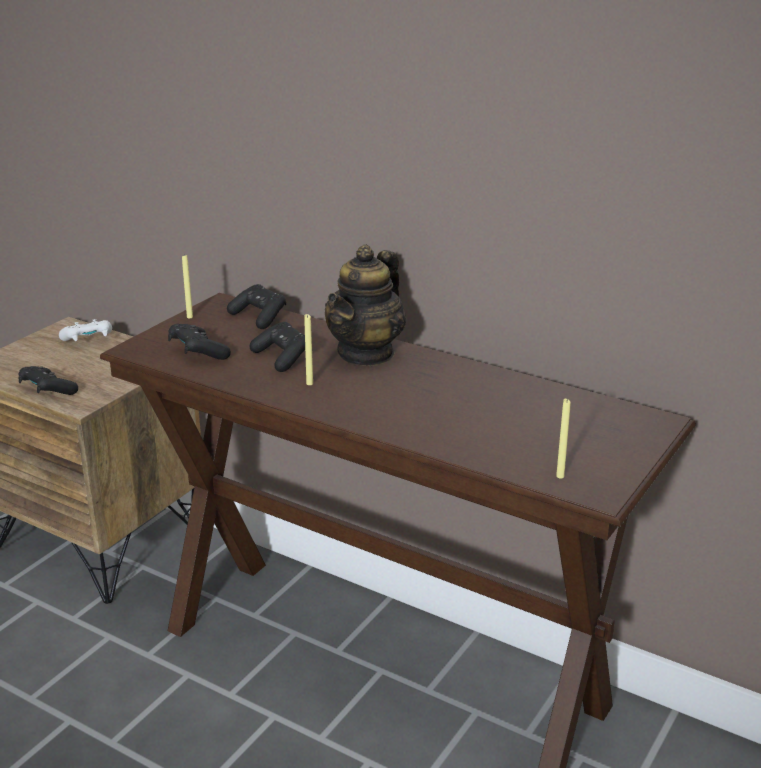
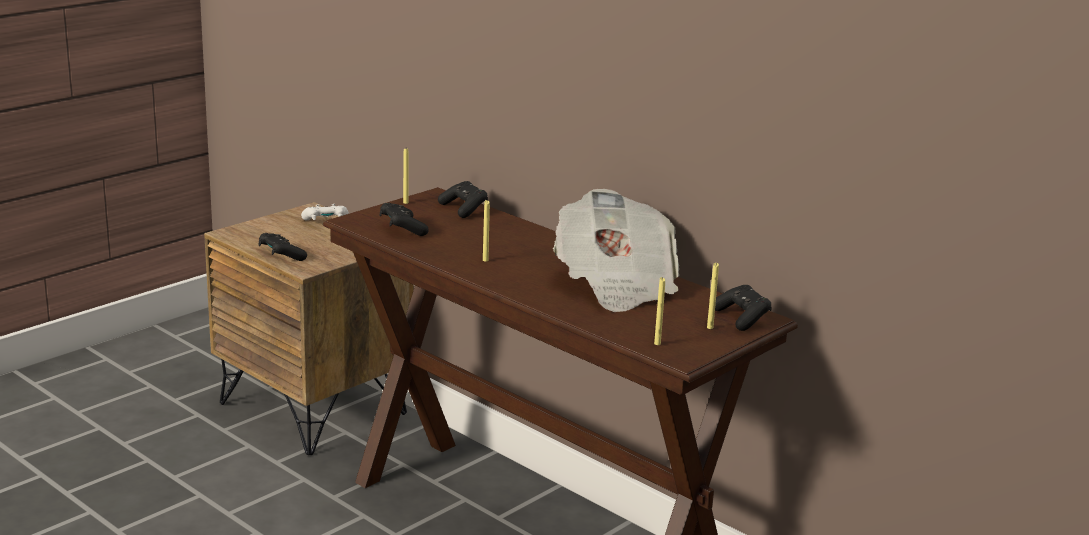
camera: 10 degrees right, 5 degrees down
(282, 357) = (471, 240): black game controller -> black game controller (742, 318)
(366, 353) = (543, 244): teapot -> none
(471, 397) = (615, 284): none -> newspaper
(607, 443) = (710, 327): none -> yellow candle

